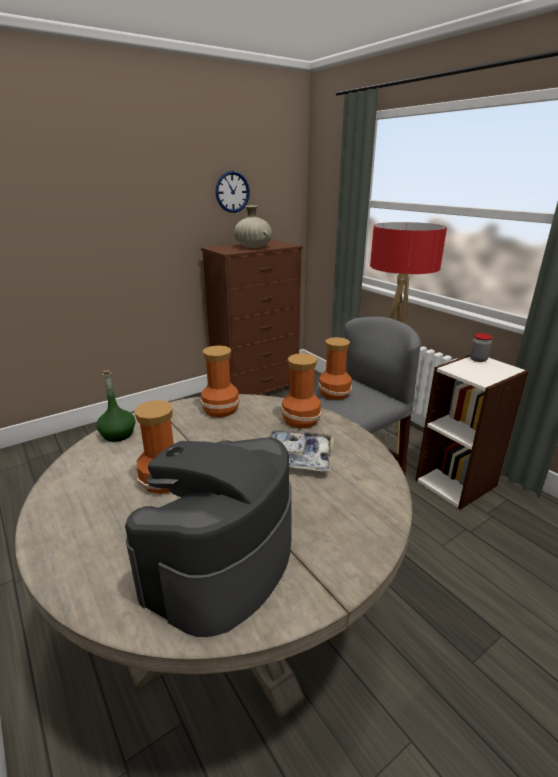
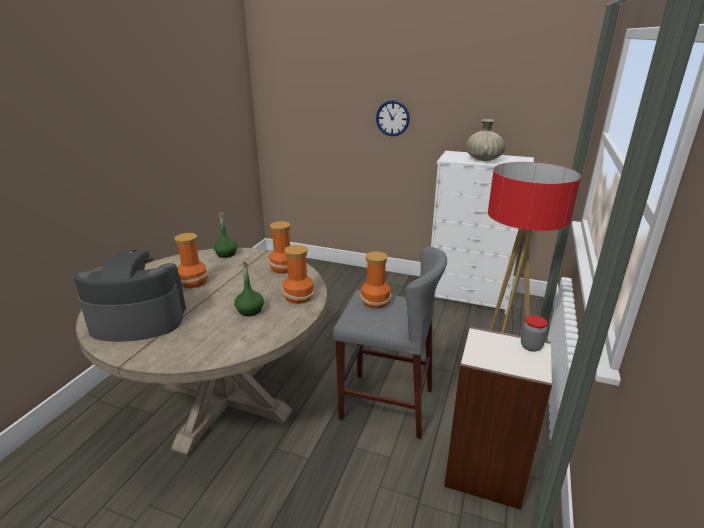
camera: 55 degrees right, 0 degrees up
(232, 192) = (492, 103): wall clock -> wall clock (392, 118)
(257, 389) = (469, 297): brown dresser -> white dresser
(298, 456) = (250, 310): tray -> green bottle

